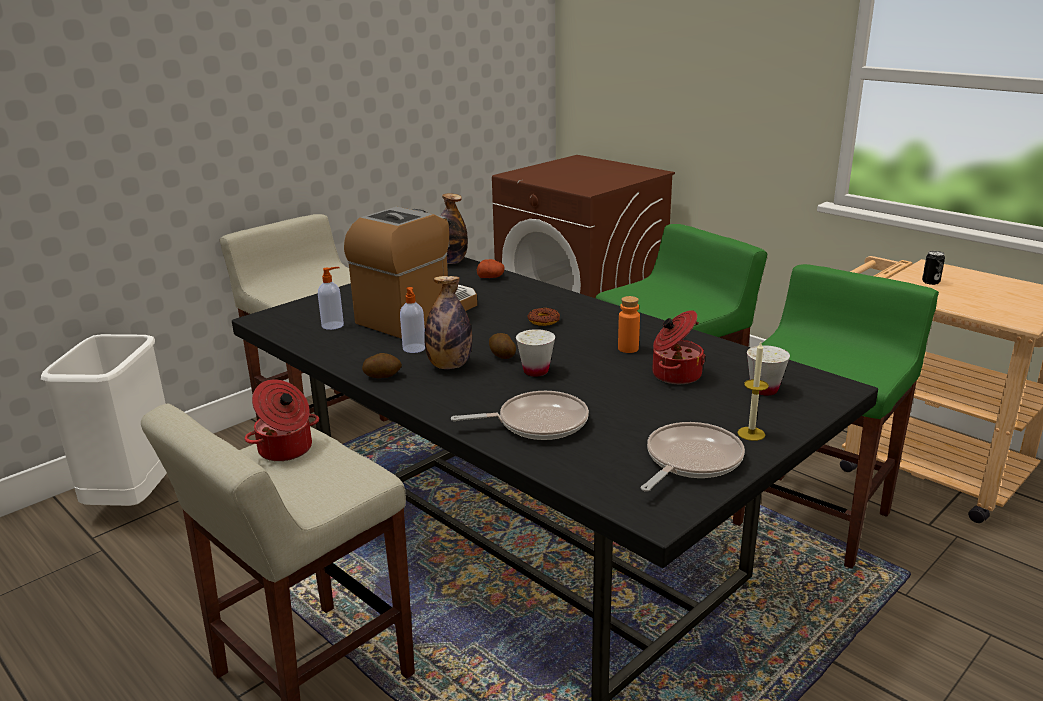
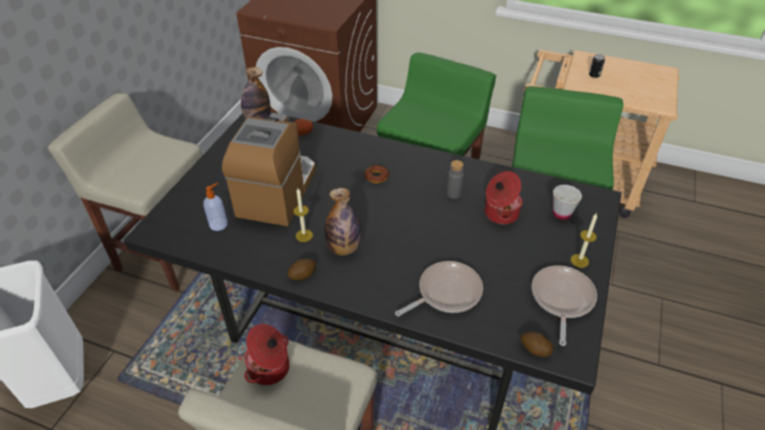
camera: 25 degrees left, 20 degrees up
(414, 349) = (304, 235): soap dispenser -> candle
(502, 355) = (373, 225): potato -> potato (534, 349)
(536, 371) = (408, 236): white cup -> none
(628, 349) = (453, 193): orange bottle -> grey bottle

